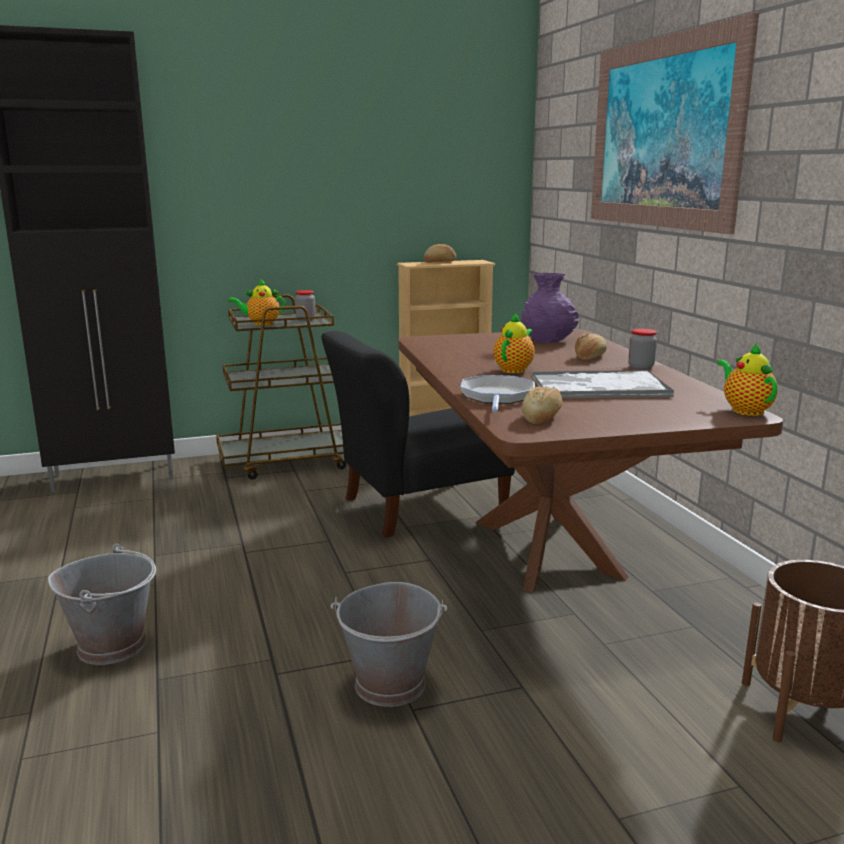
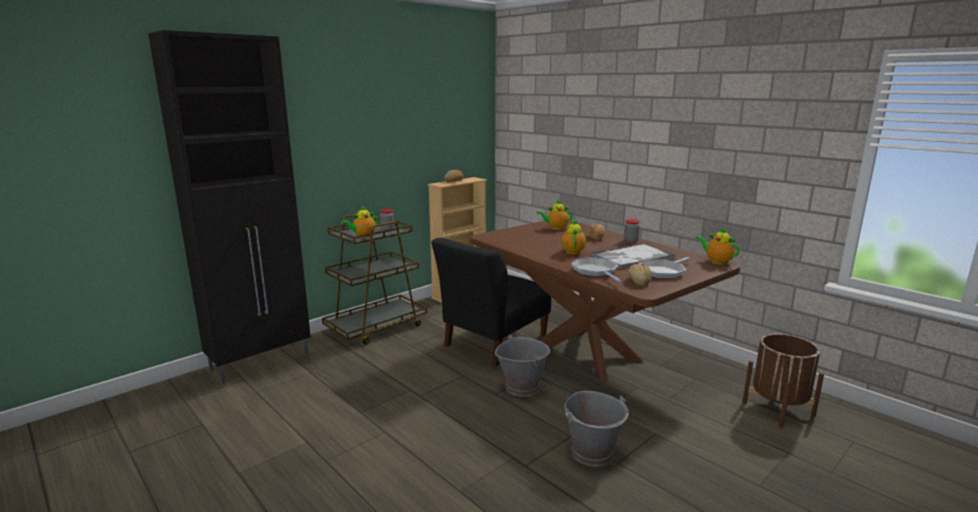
camera: 25 degrees left, 0 degrees up
(112, 645) = (405, 479): grey bucket -> grey bucket (522, 387)
(548, 340) = (555, 228): purple vase -> teapot
(611, 411) = (663, 272): none -> frying pan
(662, 133) = (613, 106): picture -> none

